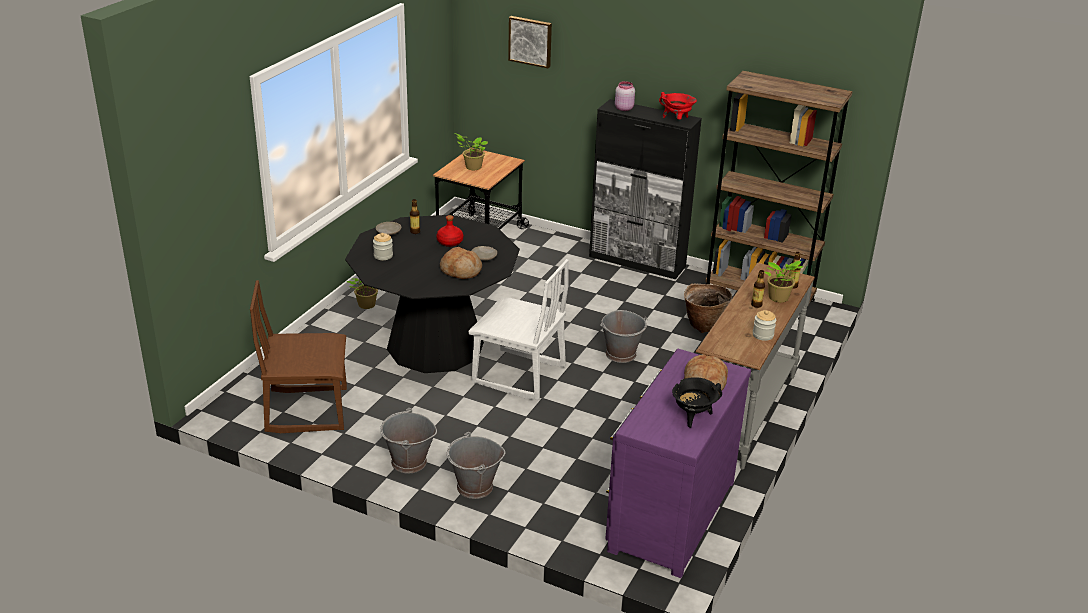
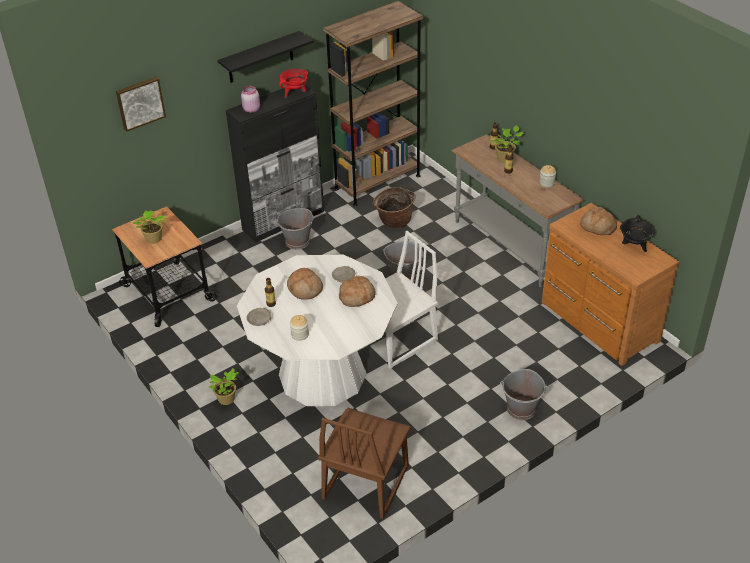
camera: 60 degrees left, 10 degrees up
(408, 462) = (472, 438): grey bucket -> grey bucket (297, 242)
(435, 346) = (322, 374): black dining table -> white dining table
(450, 242) = (305, 289): red bottle -> bread
(663, 65) = (260, 58): none -> black shelf
(668, 515) = (598, 323): purple dresser -> brown dresser

